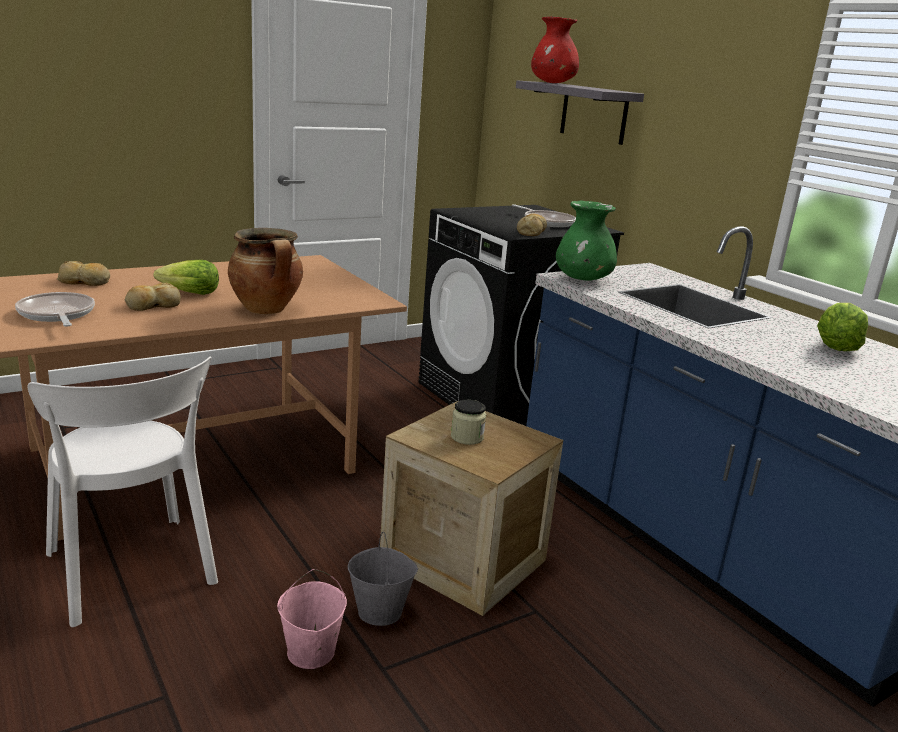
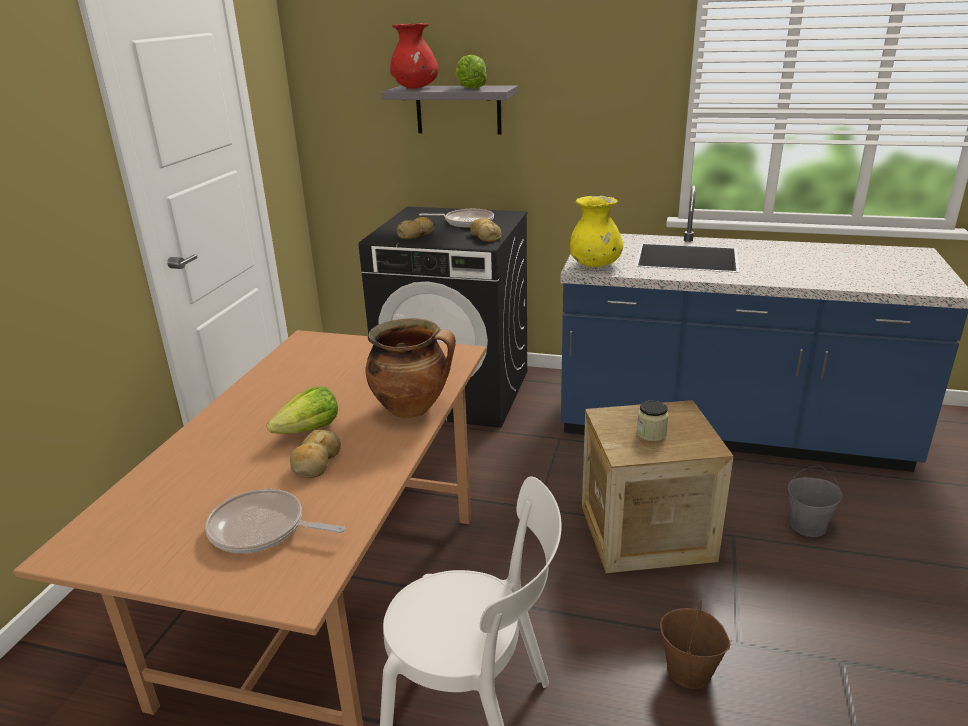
camera: 40 degrees left, 5 degrees up
(85, 282) = (176, 478): bread -> bread (416, 234)
(311, 652) = (690, 671): pink bucket -> brown bucket
(380, 611) = (671, 607): grey bucket -> grey bucket (808, 525)
(583, 279) = (595, 265): green vase -> yellow vase
(835, 348) = (807, 256): lettuce -> lettuce (470, 89)

